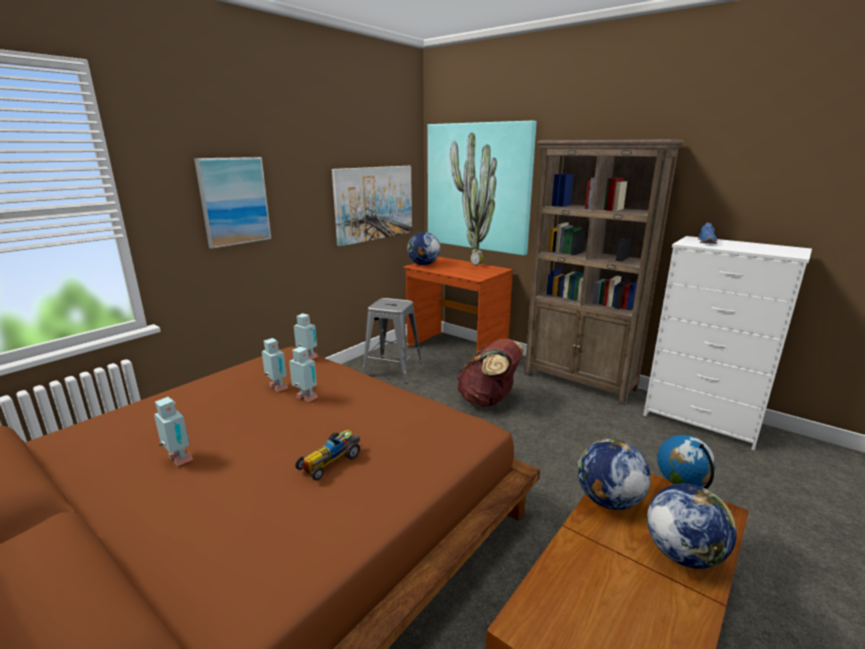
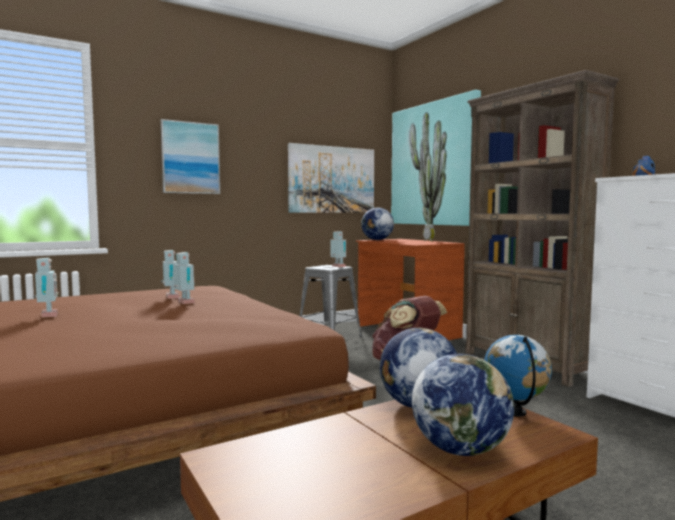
camera: 20 degrees right, 15 degrees down
(307, 358) = (218, 288): toy robot -> toy robot (338, 267)
(331, 460) = (152, 324): toy car -> none

